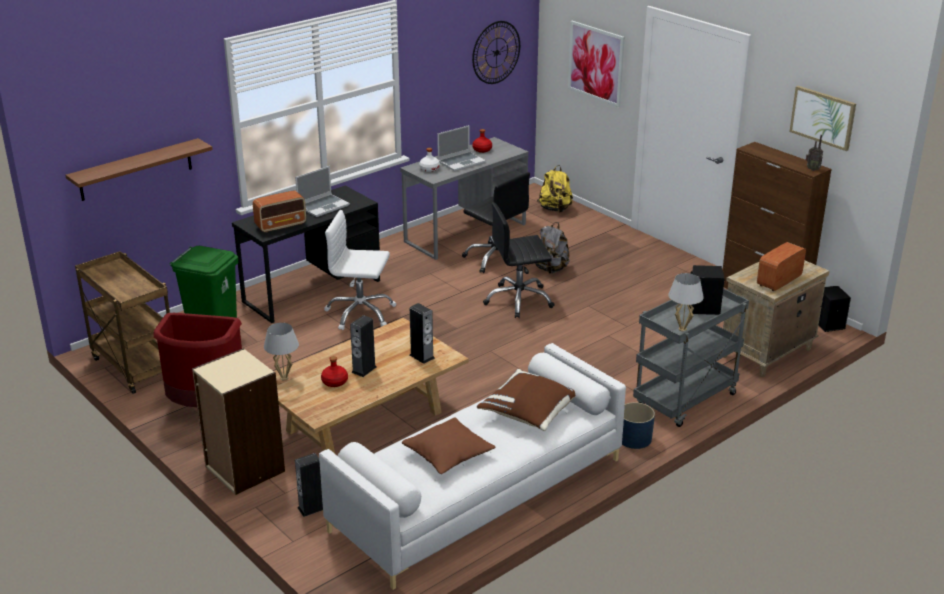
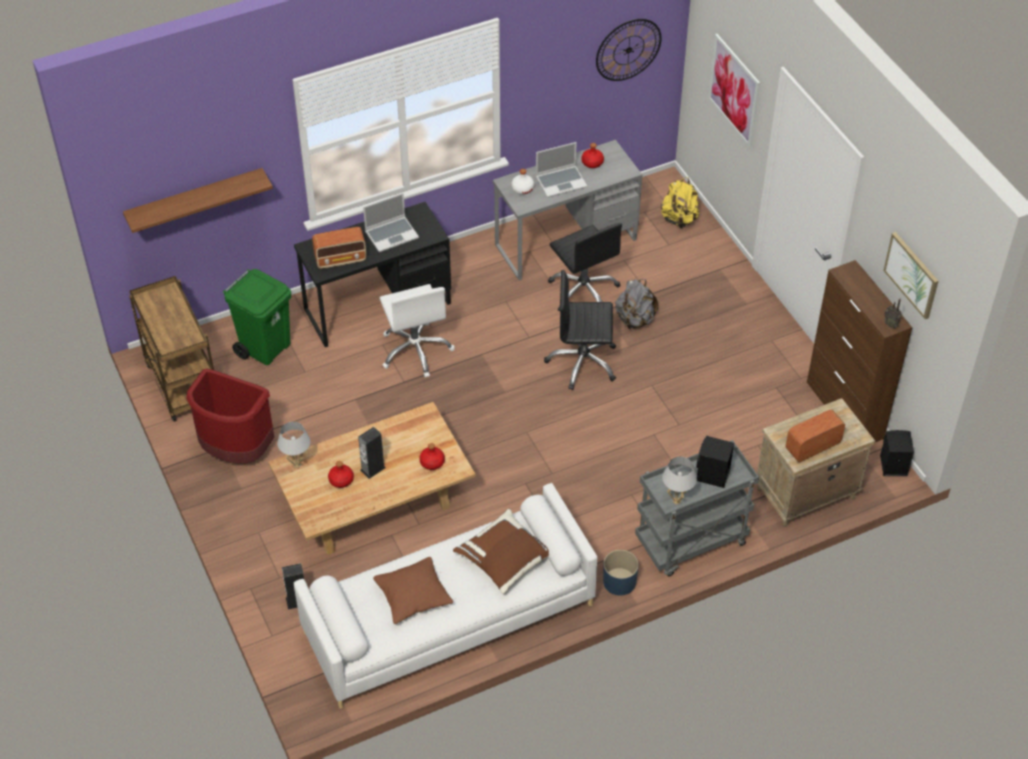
camera: 15 degrees right, 20 degrees up
(244, 469) = (251, 541): beige bookcase -> none
(360, 313) = (416, 350): white office chair -> white office chair turned 135 degrees counterclockwise
(422, 356) = (432, 462): speaker -> red bottle

